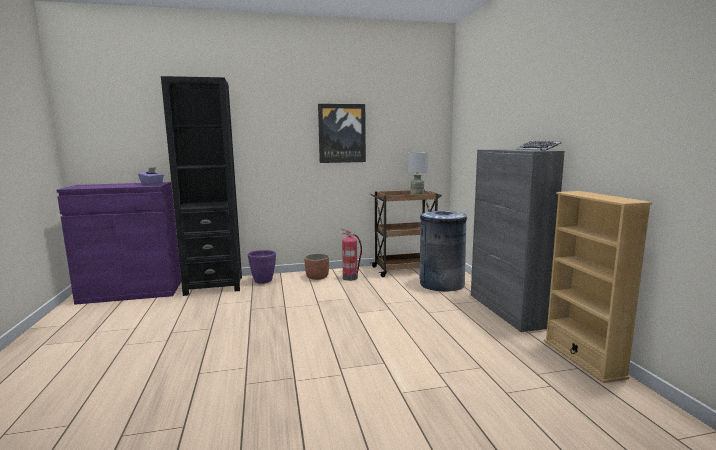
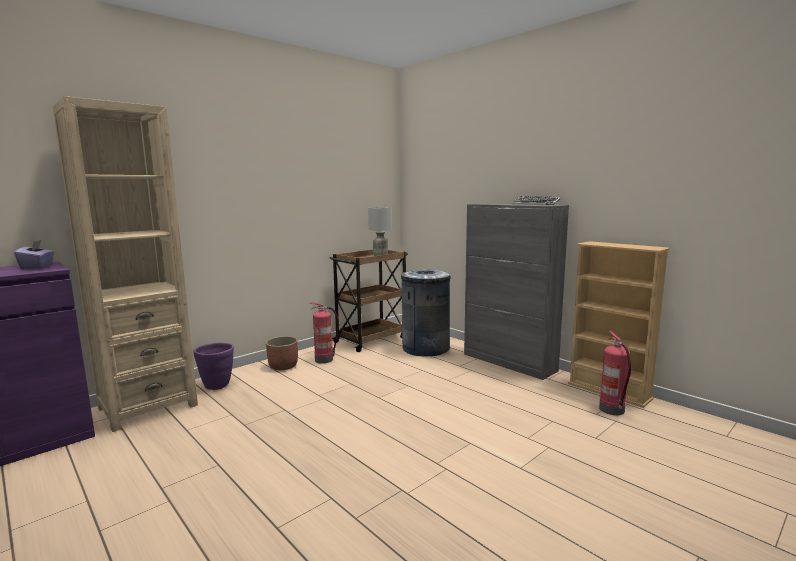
camera: 30 degrees left, 0 degrees up
(214, 285) = (148, 406): black bookcase -> beige bookcase
(342, 133) = (293, 186): picture -> none
(561, 375) = (613, 410): none -> fire extinguisher

